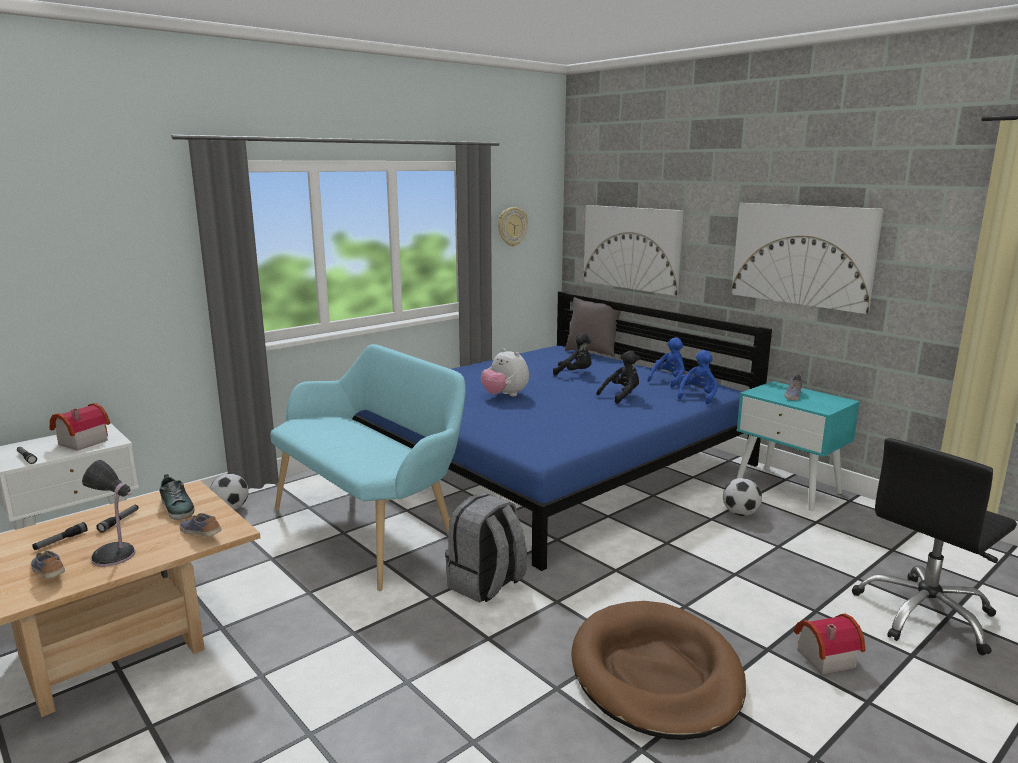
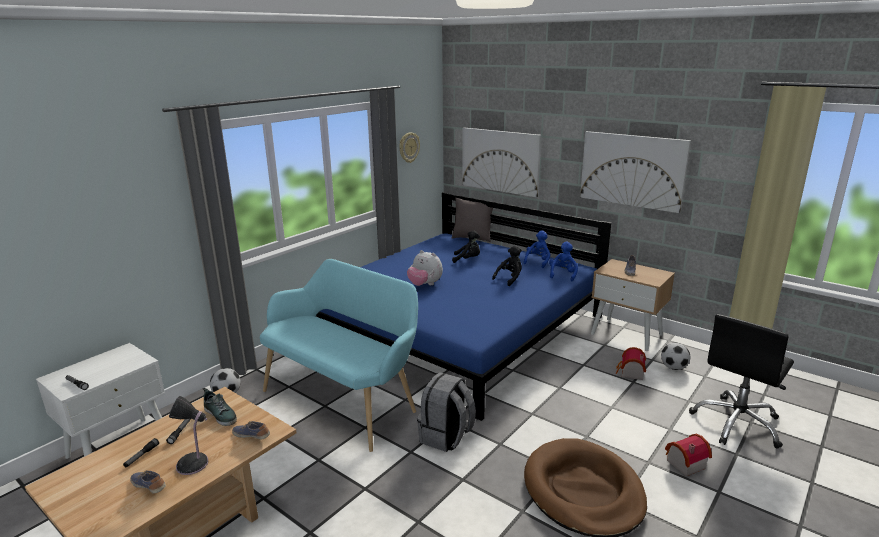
camera: 10 degrees left, 5 degrees up
(80, 442) = (114, 364): toy house -> toy house (630, 373)
(740, 513) = (601, 358): football -> football (673, 367)
(788, 488) = (627, 334): turquoise nightstand -> beige nightstand

